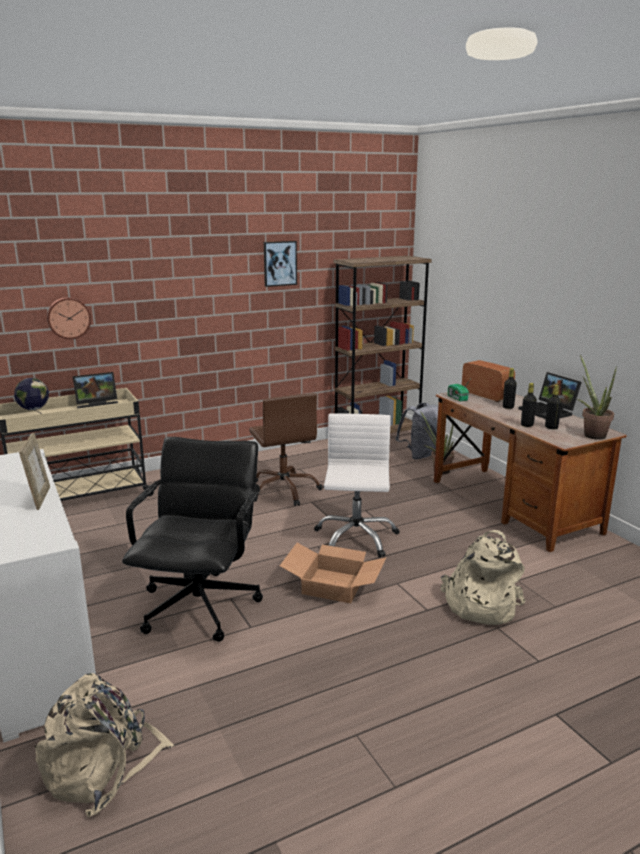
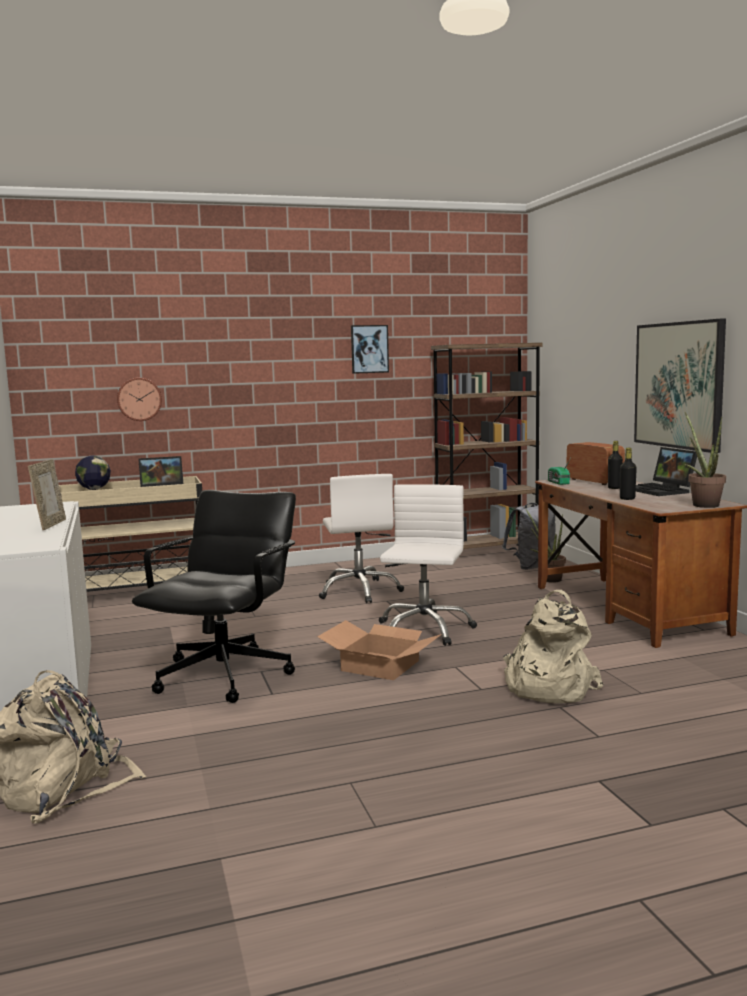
camera: 10 degrees right, 10 degrees down
(284, 490) = (360, 591): brown office chair -> white office chair
(551, 427) = (656, 500): black bottle -> none
(567, 322) = (679, 385): none -> picture

